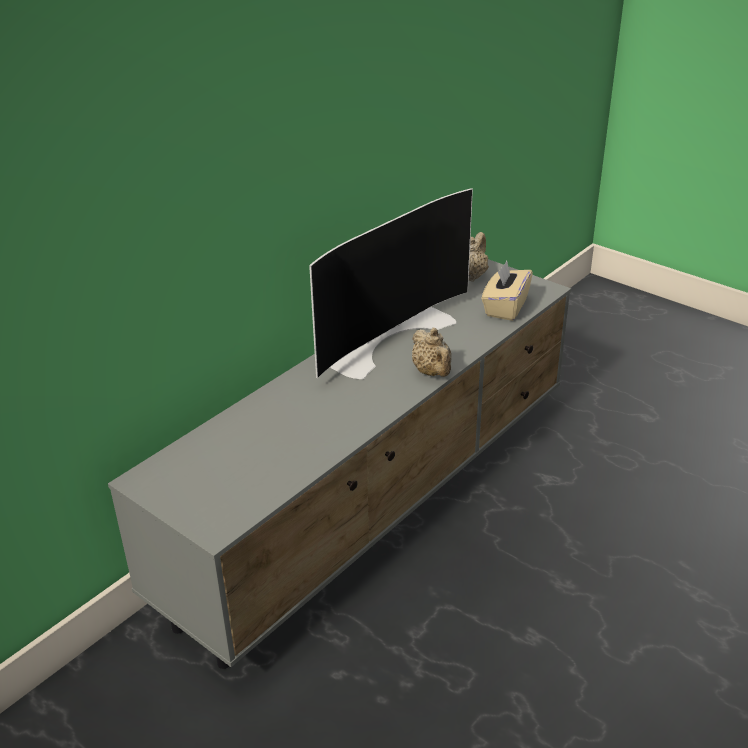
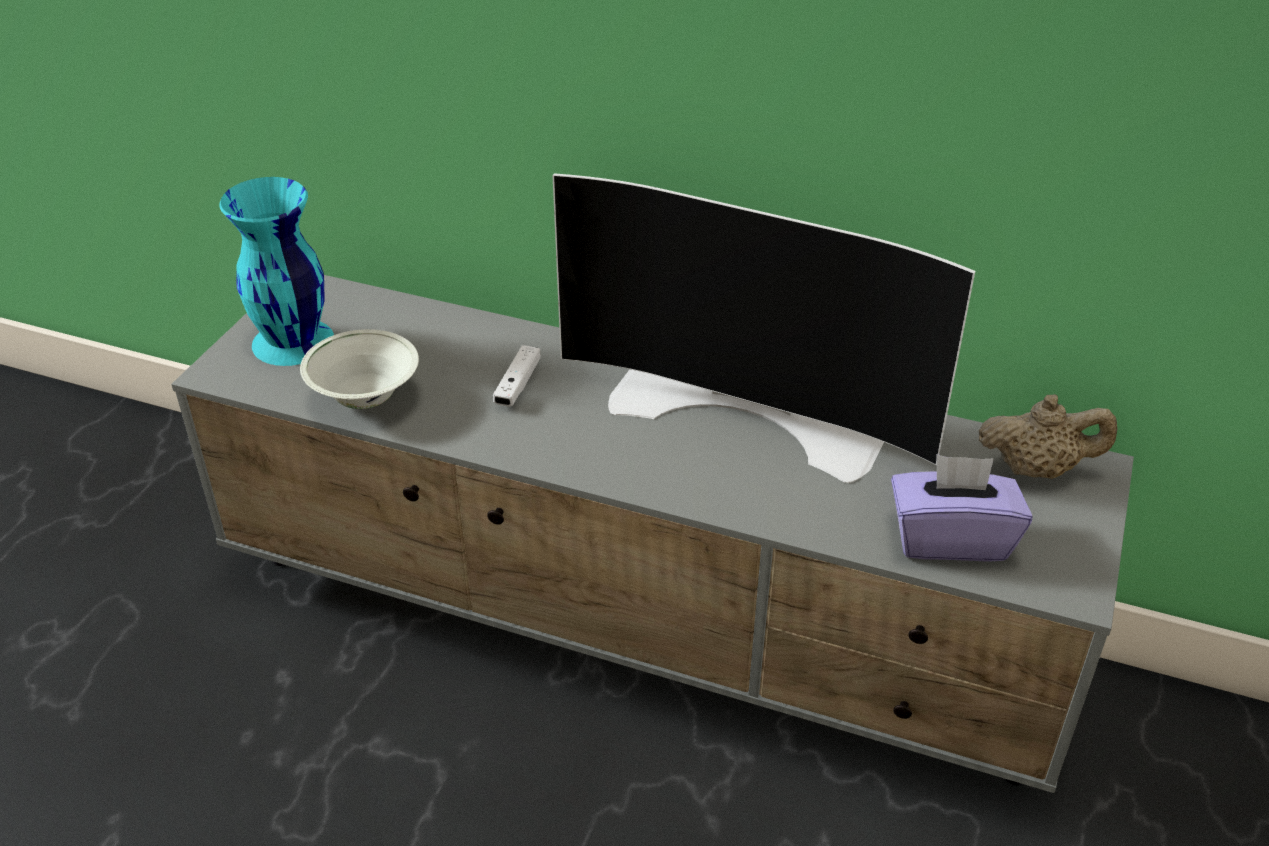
camera: 70 degrees right, 5 degrees up
(204, 492) = (291, 342): none -> turquoise vase
(291, 466) = (365, 398): none -> white bowl
(316, 405) = (518, 385): none -> white game controller
(432, 372) = (668, 486): beige teapot -> none
(505, 307) = (950, 538): beige tissue box -> purple tissue box

